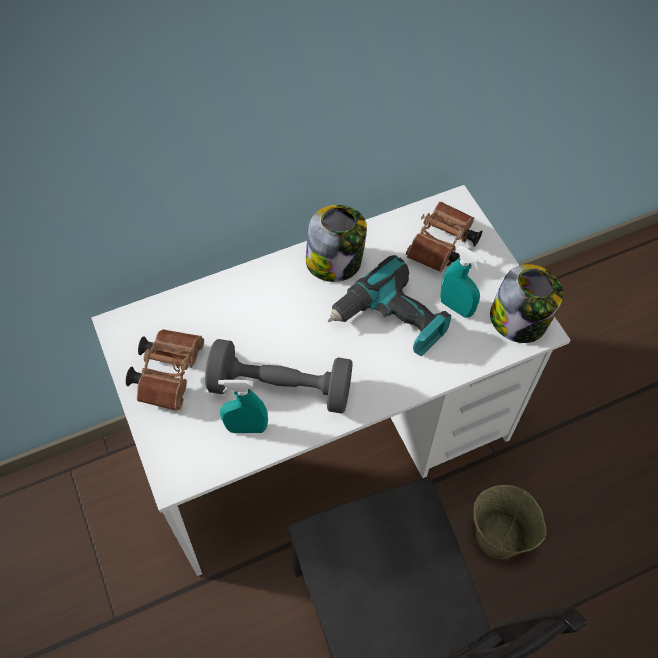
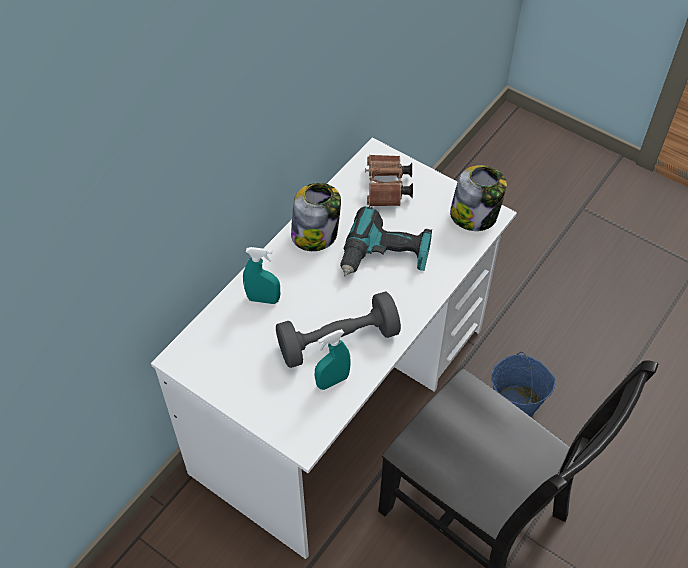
camera: 30 degrees left, 5 degrees down
(169, 372) = (245, 372): brown binoculars -> none
(456, 307) = (425, 226): turquoise spray bottle -> turquoise spray bottle (263, 299)
(499, 537) = (516, 404): beige bucket -> blue bucket

